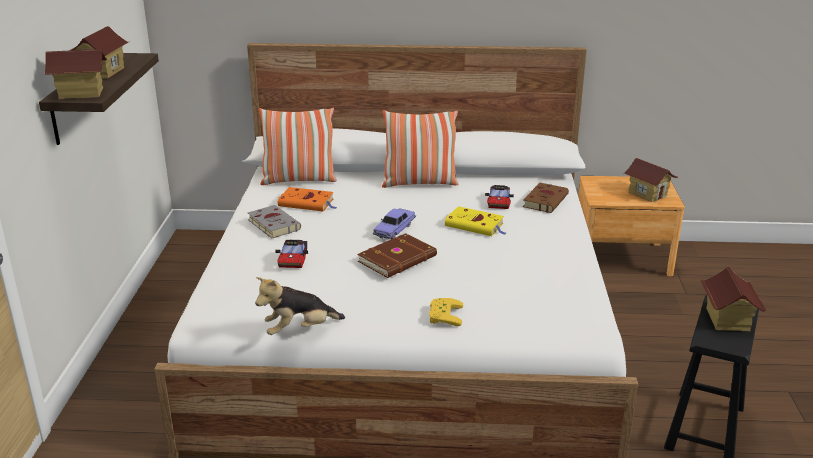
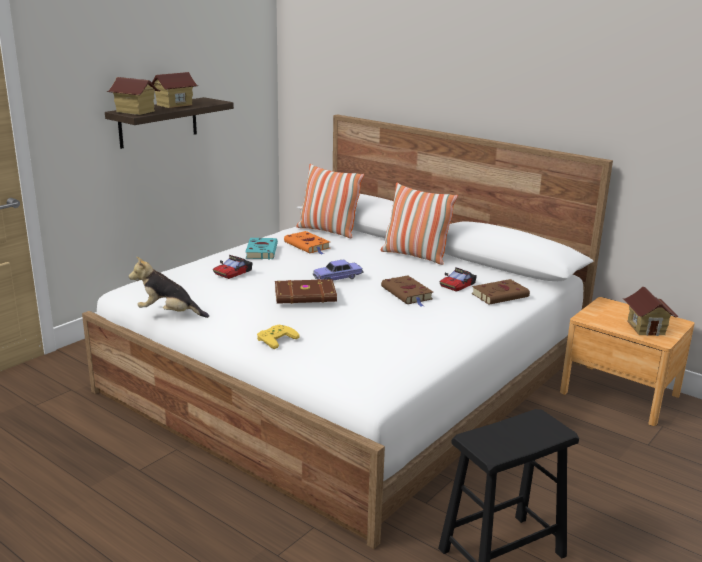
camera: 35 degrees right, 5 degrees down
(273, 224) = (261, 251): grey book -> turquoise book
(476, 225) = (408, 294): yellow book -> brown book
(727, 319) = (521, 432): toy house -> none

